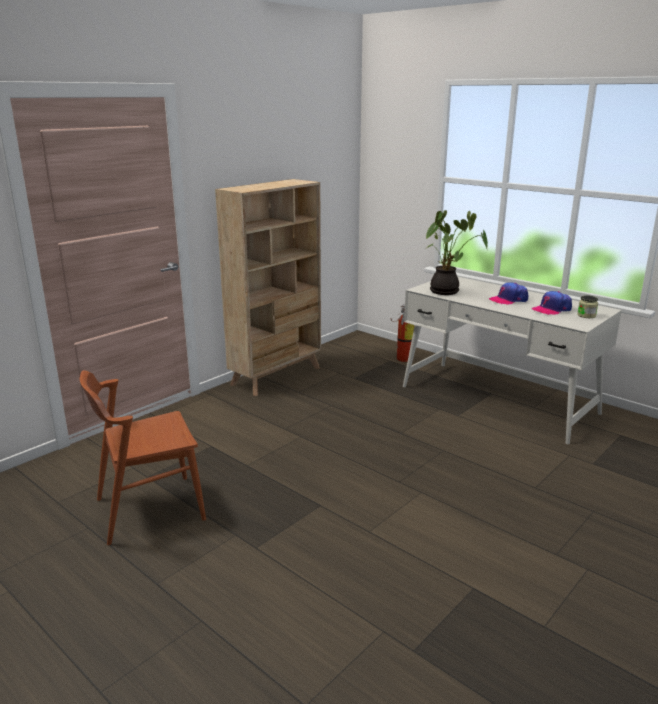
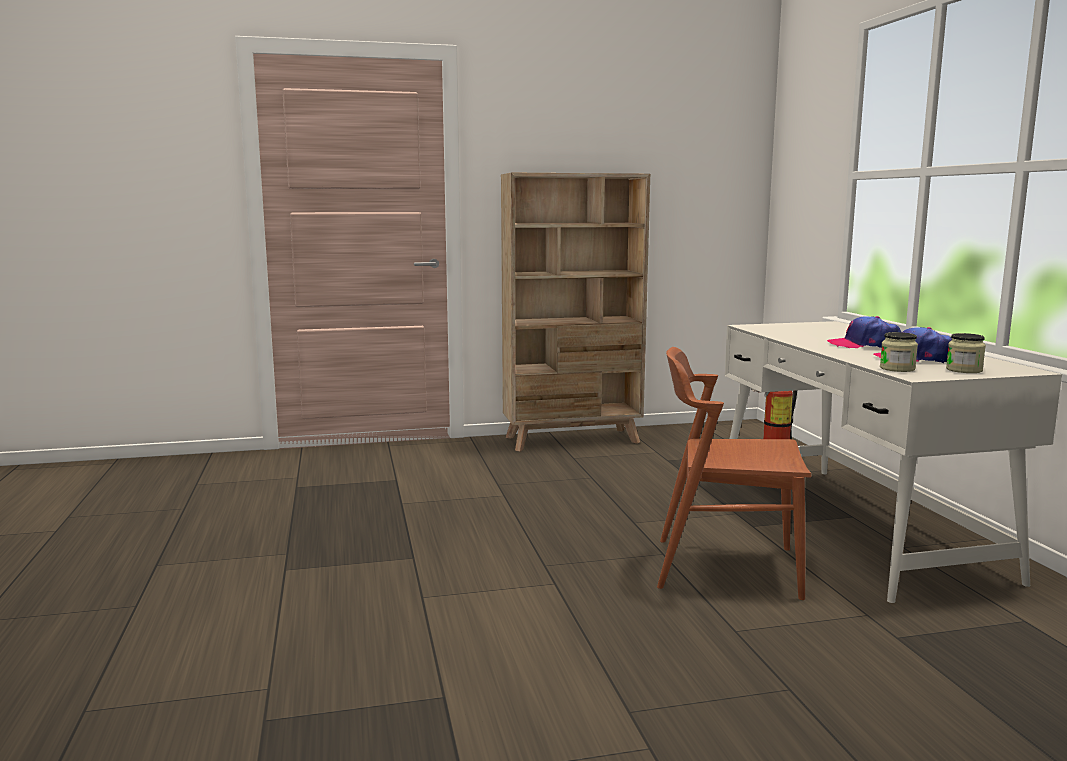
camera: 35 degrees right, 10 degrees down
(149, 509) = (253, 510): brown chair -> brown chair (726, 567)
(447, 292) = (784, 331): potted plant -> none
(562, 321) = (897, 369): none -> jar

